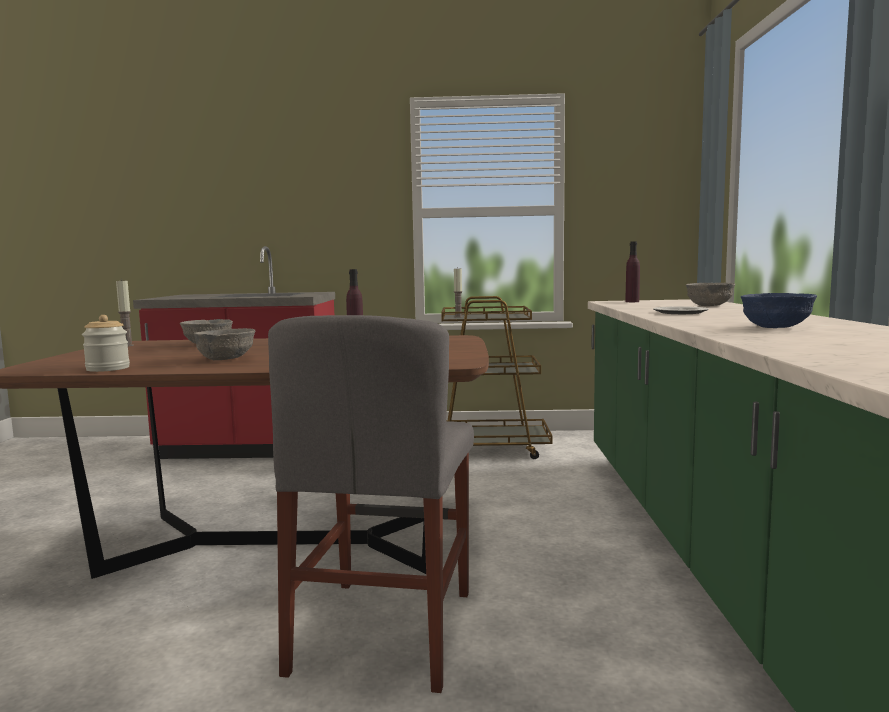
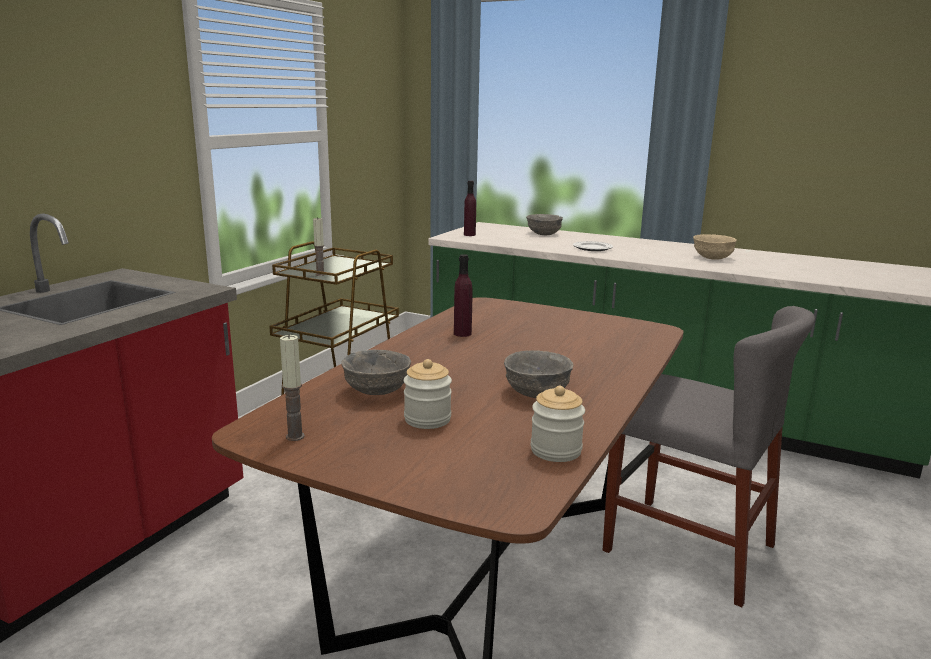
camera: 65 degrees left, 10 degrees up
(160, 353) = (427, 419): none -> jar
(777, 327) = (713, 257): blue bowl -> beige bowl

